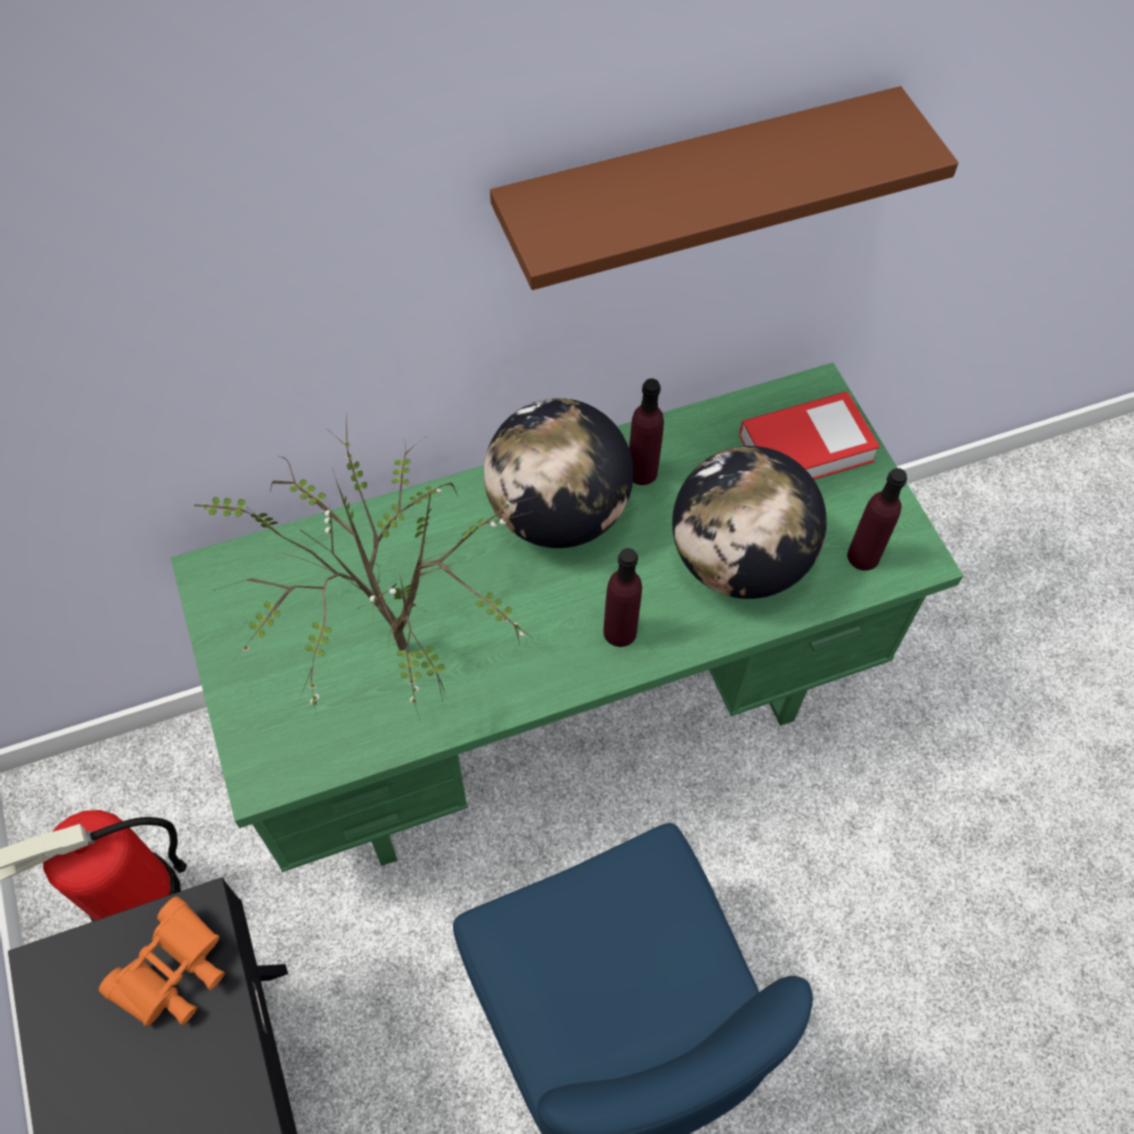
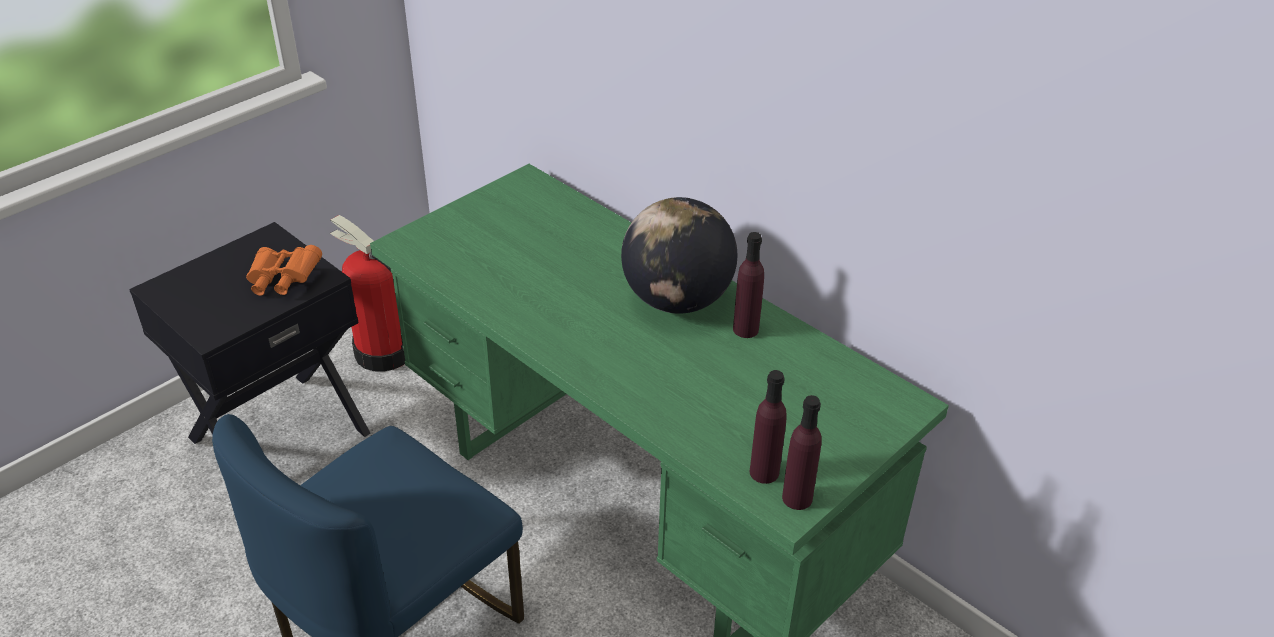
camera: 65 degrees right, 20 degrees down
(394, 654) = (516, 264): potted plant -> none
(620, 632) = (600, 357): purple bottle -> purple bottle (797, 498)
(695, 188) = (856, 117): brown shelf -> none
(738, 561) = (705, 401): globe -> none
(806, 448) = (844, 411): book -> none

